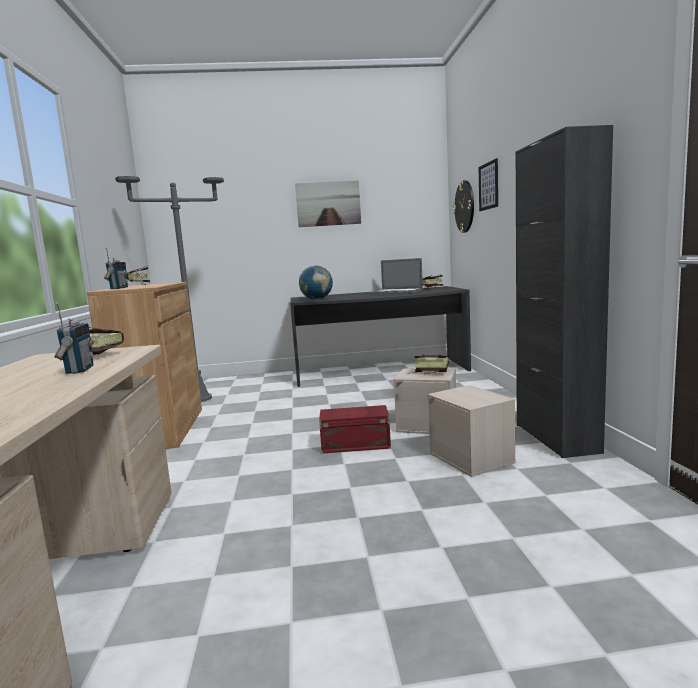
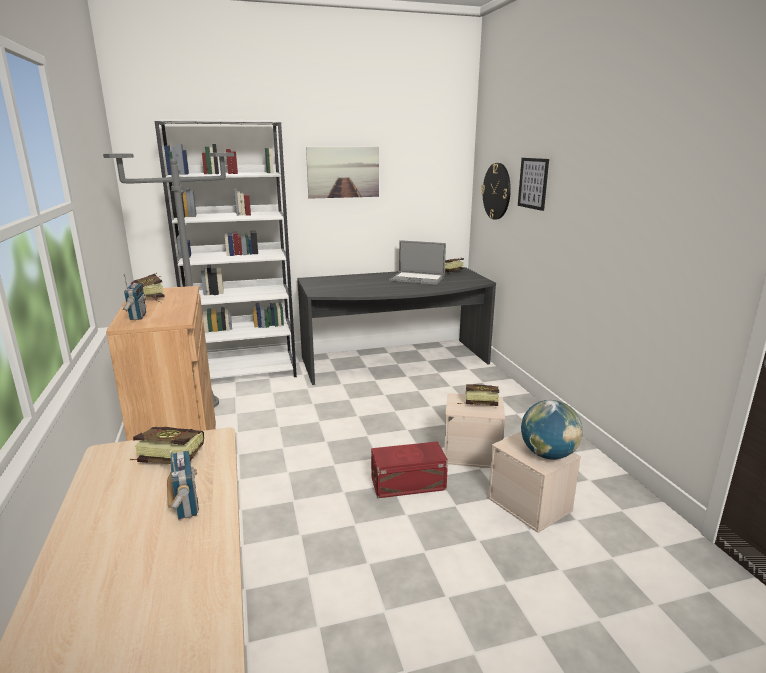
camera: 10 degrees left, 10 degrees up
(242, 381) = (245, 372): none -> white bookcase
(317, 299) = (335, 291): globe -> globe (548, 455)
(556, 438) = (600, 473): black cabinet -> none

